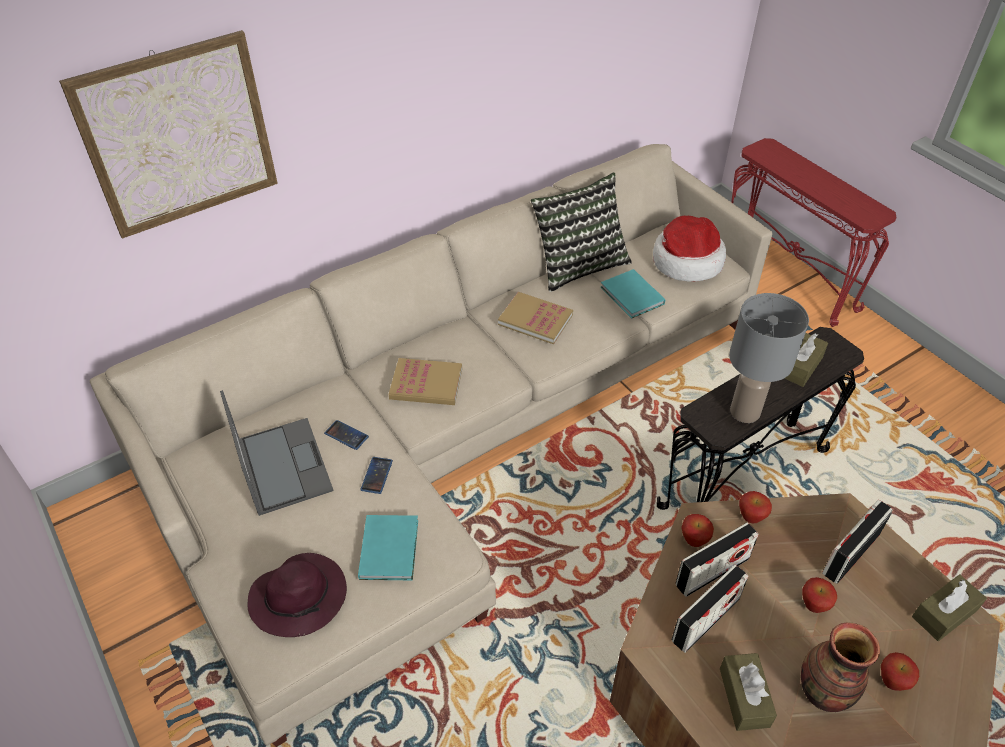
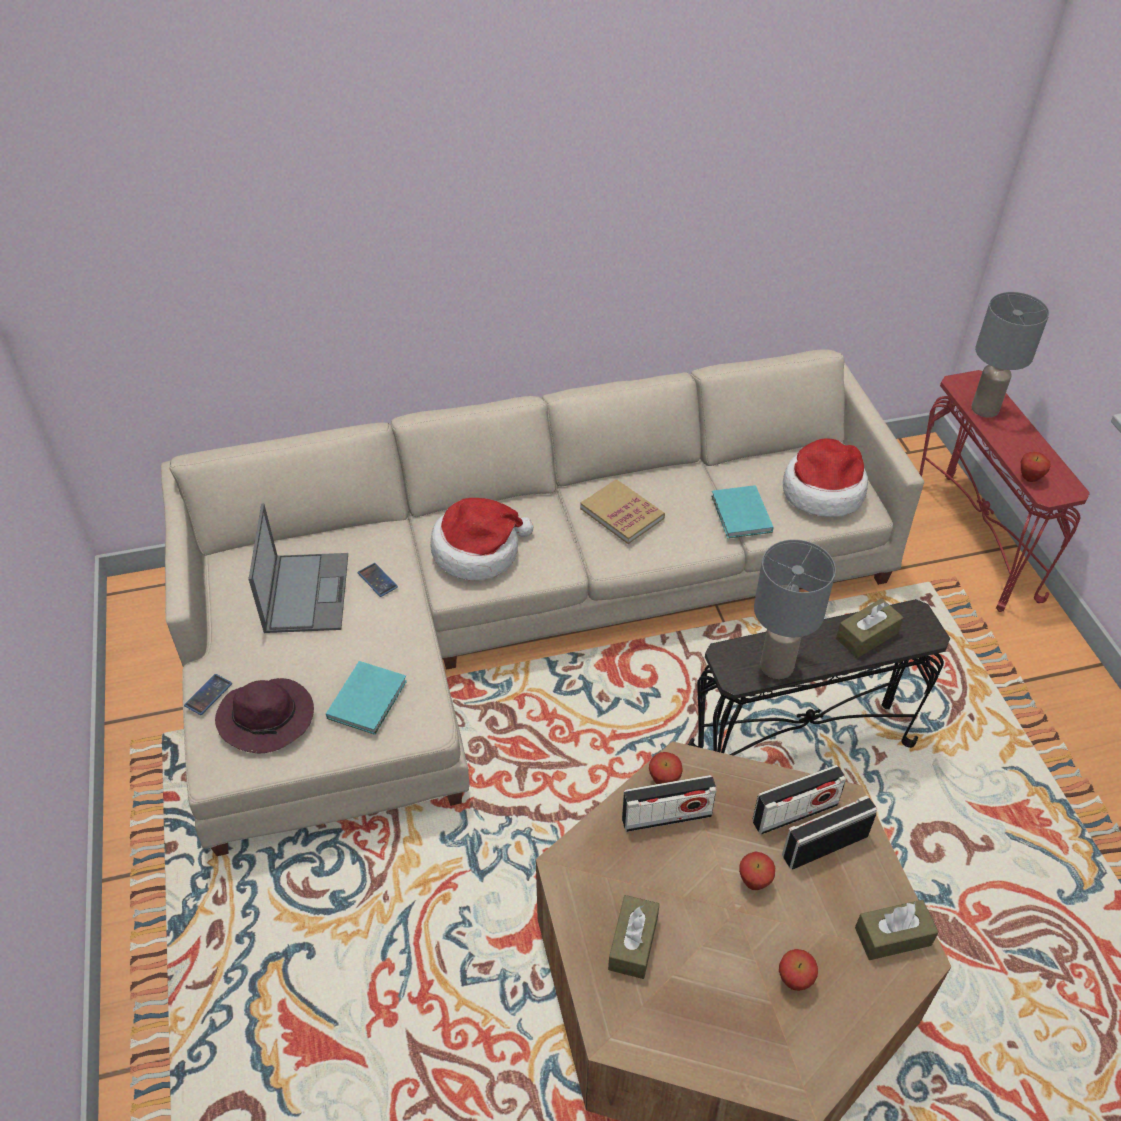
camera: 20 degrees right, 0 degrees up
(178, 134) = (278, 248): picture -> none
(376, 475) = (388, 627): phone -> phone (208, 695)
(426, 384) = (478, 551): book -> hat
(578, 264) = (700, 466): pillow -> none
(705, 620) = (634, 860): radio -> radio (795, 813)
(750, 518) = (736, 777): apple -> apple (1029, 478)
(786, 166) = (985, 408): none -> grey table lamp
(823, 693) = (716, 966): vase -> none

